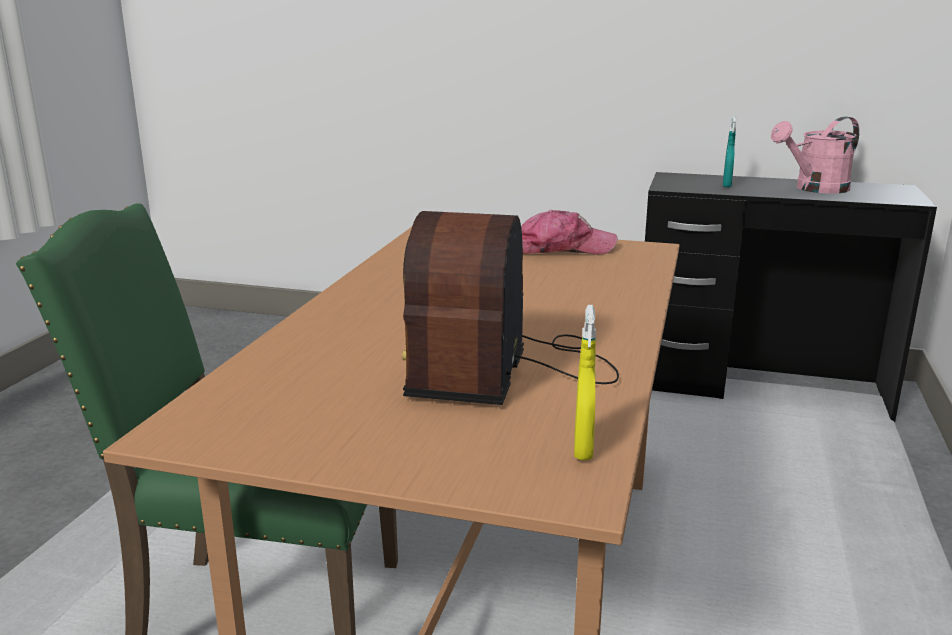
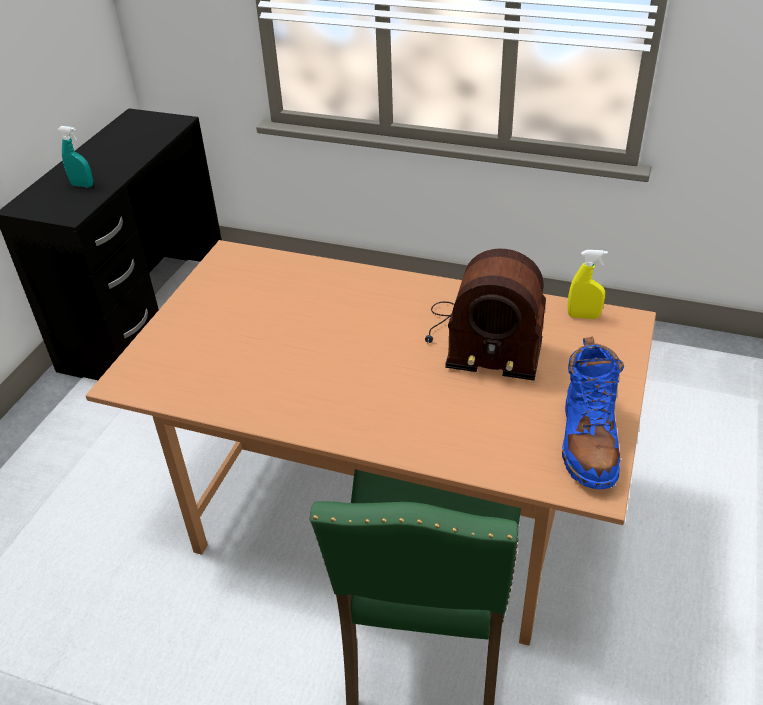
camera: 85 degrees left, 20 degrees up
(265, 433) = (587, 441): none -> blue boot
(562, 249) = (216, 299): cap -> none
(815, 189) = (120, 149): pink watering can -> none

